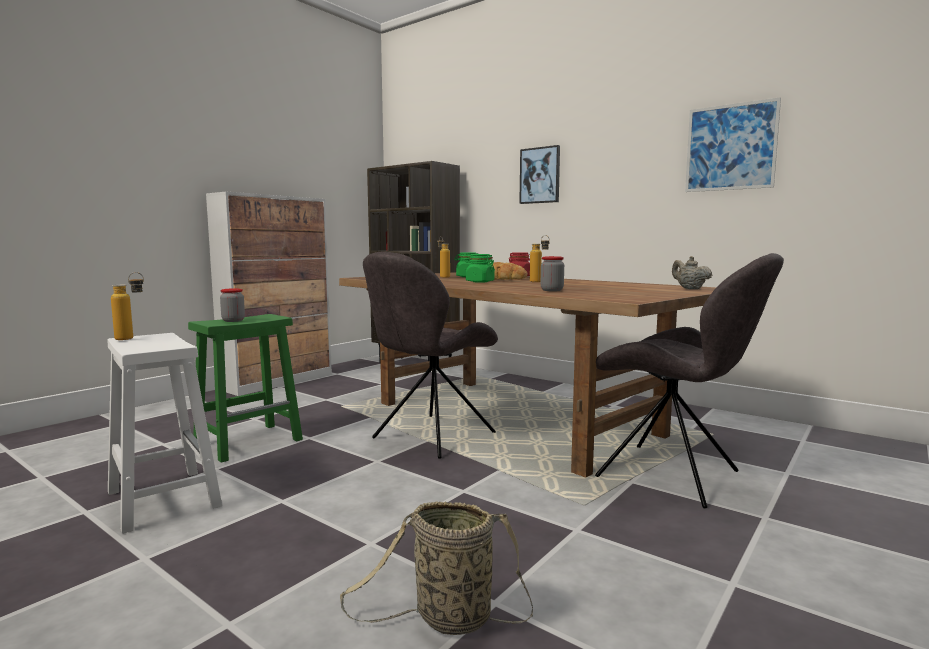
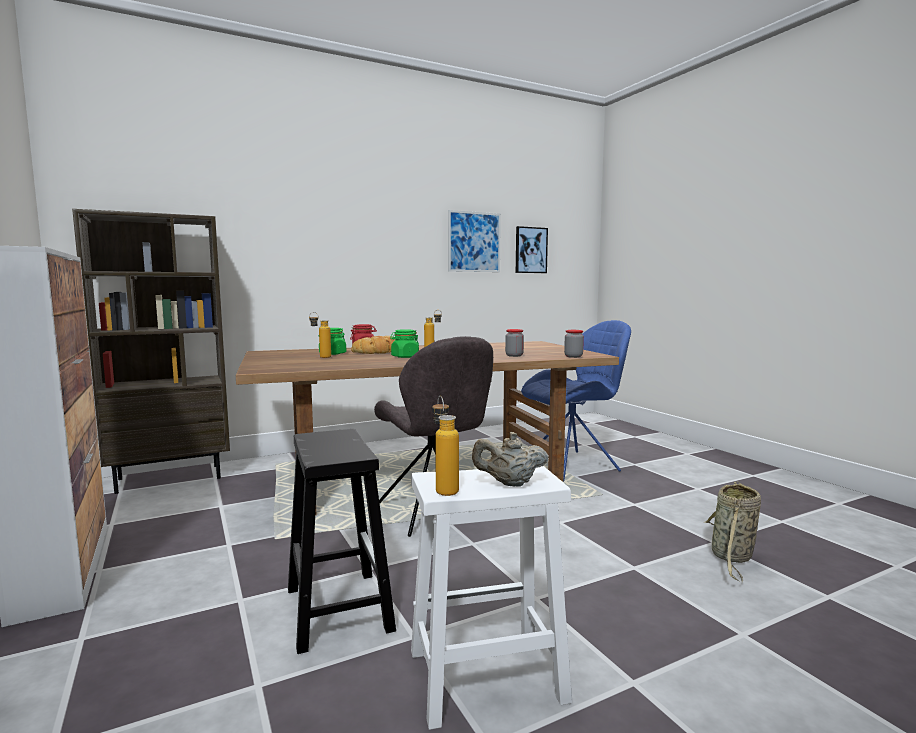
camera: 65 degrees left, 0 degrees up
(233, 320) = (337, 448): jar -> jar (573, 356)
(250, 441) = (337, 607): green stool -> black stool
(540, 175) = (319, 245): picture -> picture (530, 250)
(673, 476) = (573, 465): grey chair -> blue chair
(689, 288) = (534, 344): beige teapot -> beige teapot (510, 484)

